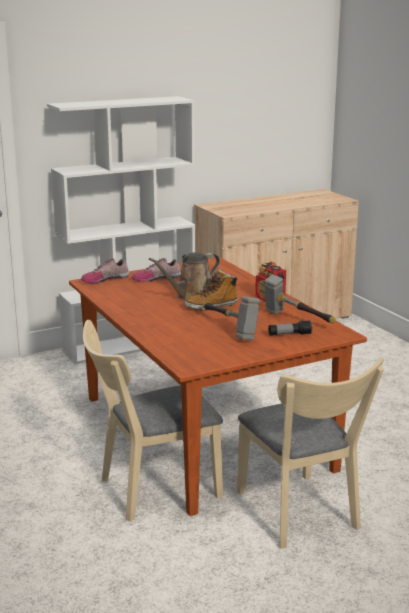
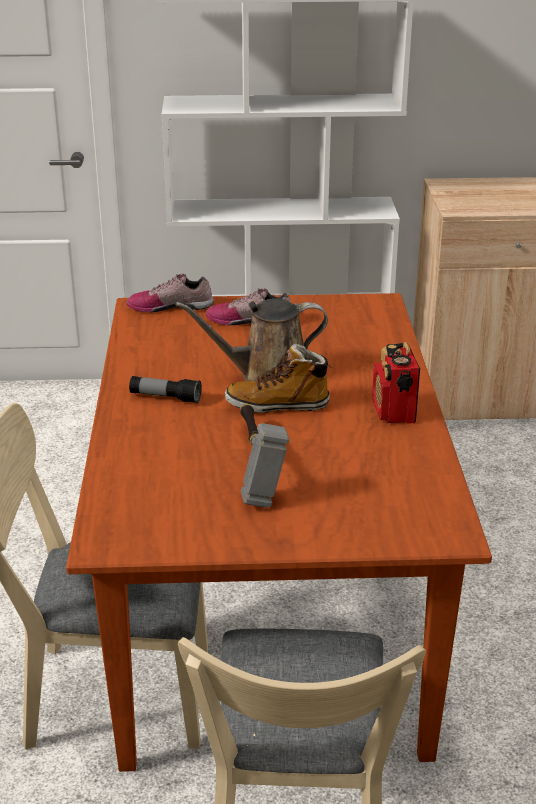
camera: 25 degrees right, 10 degrees up
(289, 335) = (348, 510): flashlight -> flashlight (165, 398)
(296, 320) = (394, 476): hammer -> none

